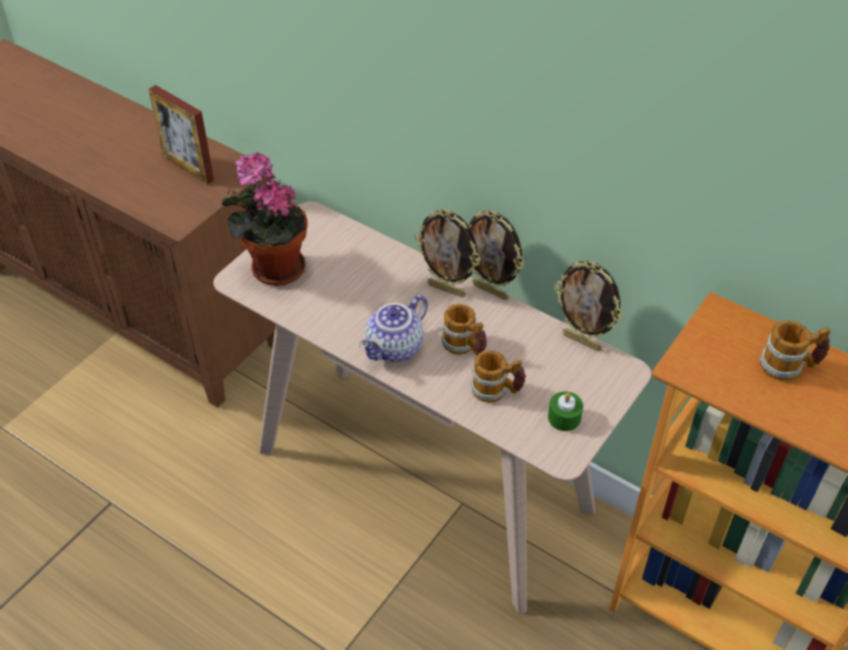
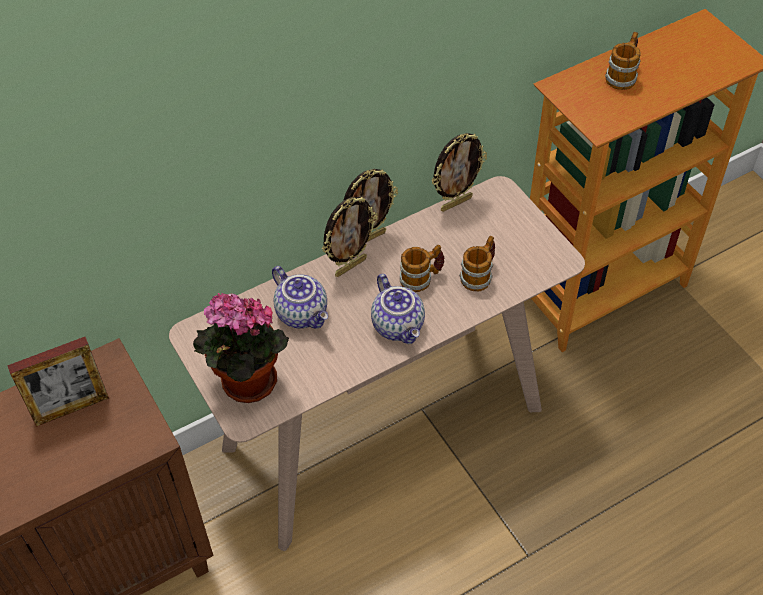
camera: 65 degrees left, 5 degrees up
(372, 276) = (303, 313): none -> teapot
(564, 417) = (526, 244): green candle -> none

